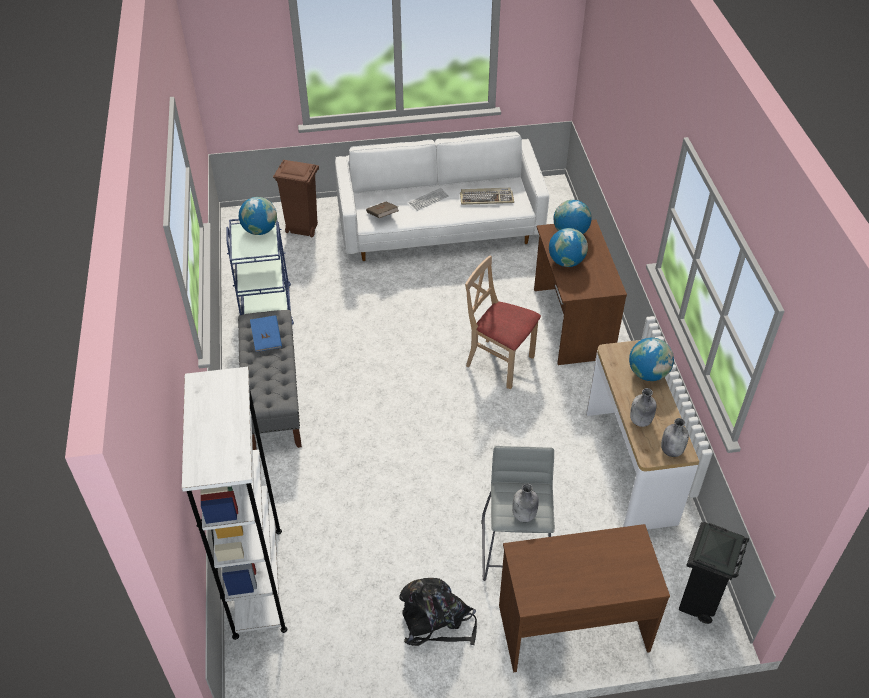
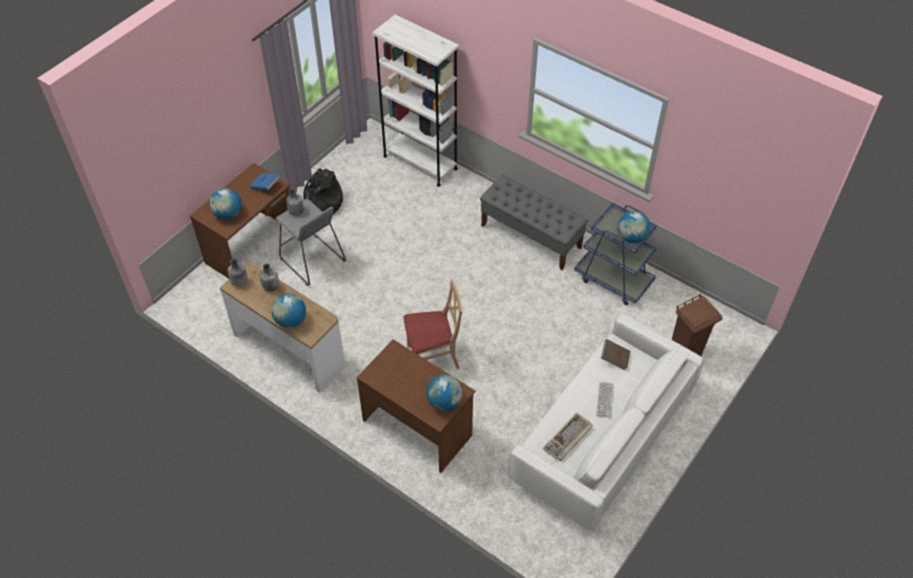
camera: 135 degrees right, 5 degrees up
(267, 339) = (548, 215): blue book -> blue book (266, 186)
(566, 262) = (421, 373): globe -> globe (228, 214)
(697, 603) = (195, 302): black trash can -> none

